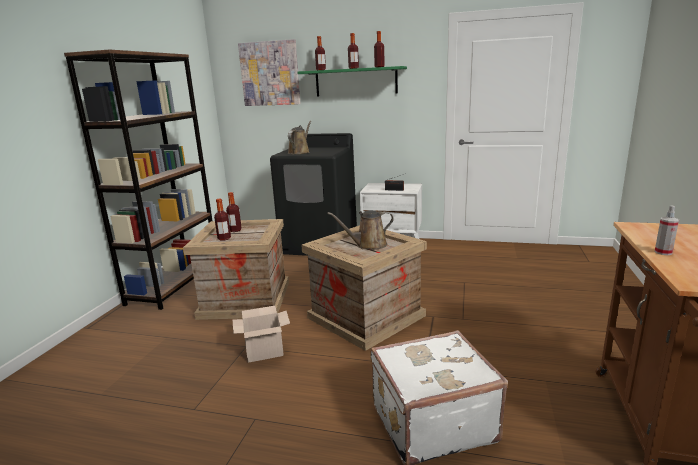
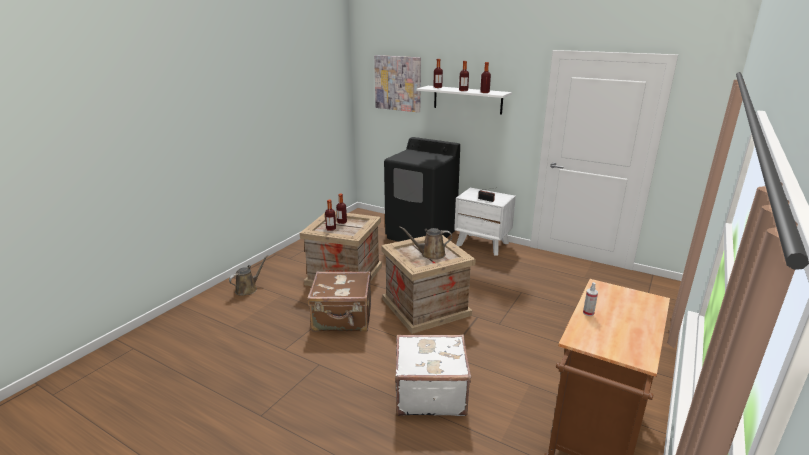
camera: 15 degrees right, 5 degrees up
(175, 284) = (299, 252): brown bookcase -> none
(265, 350) = (343, 319): cardboard box -> brown suitcase
(299, 152) = (409, 158): brown watering can -> brown watering can (248, 289)
(356, 82) = (467, 99): green shelf -> white shelf

